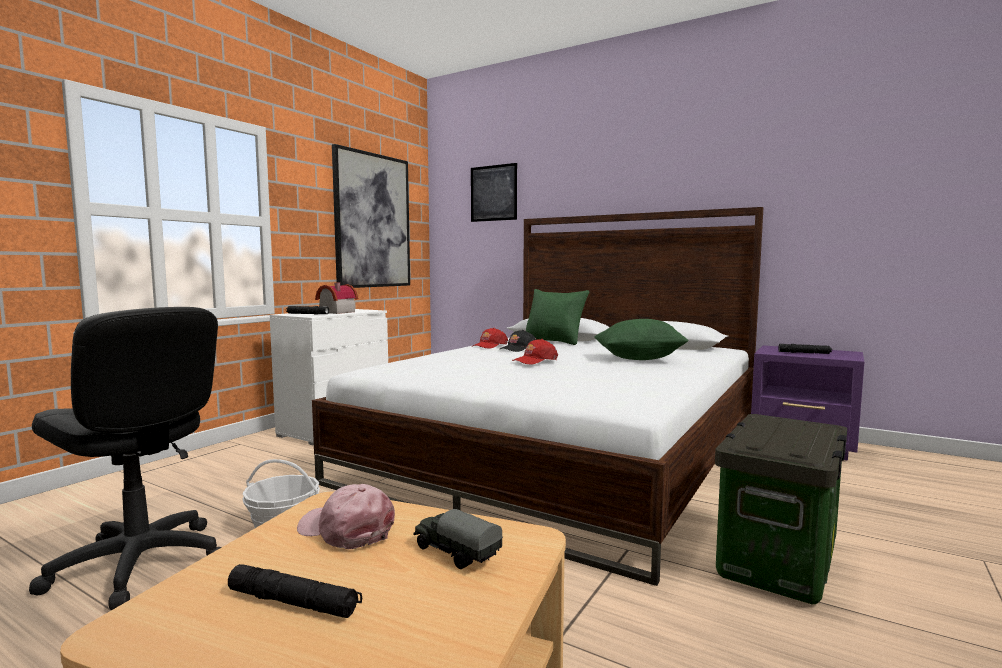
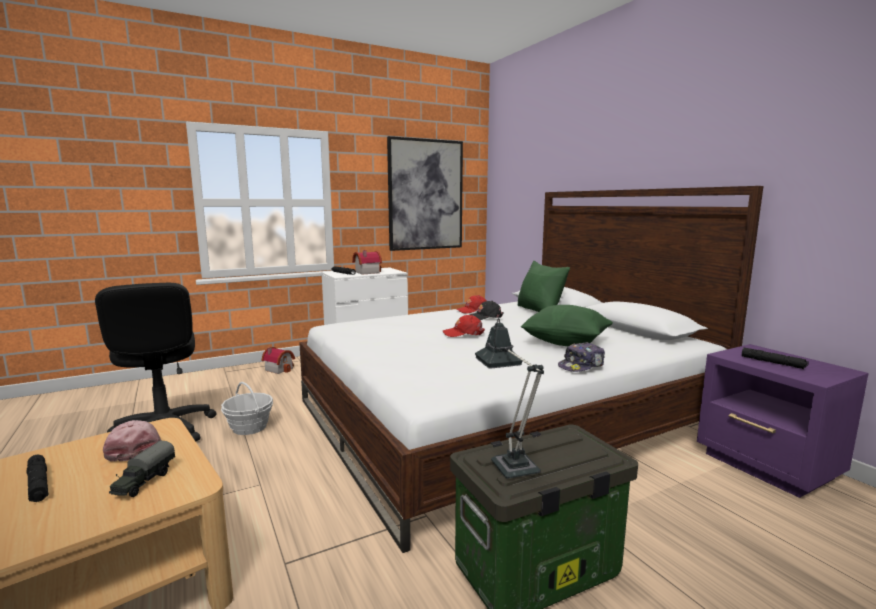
camera: 30 degrees right, 5 degrees up
(222, 457) = (280, 368): none -> toy house
(455, 554) = (144, 482): toy truck -> toy truck turned 150 degrees counterclockwise
(493, 193) = (529, 166): picture -> none
(691, 370) = (581, 366): none -> cap
(775, 442) = (510, 462): none -> table lamp

